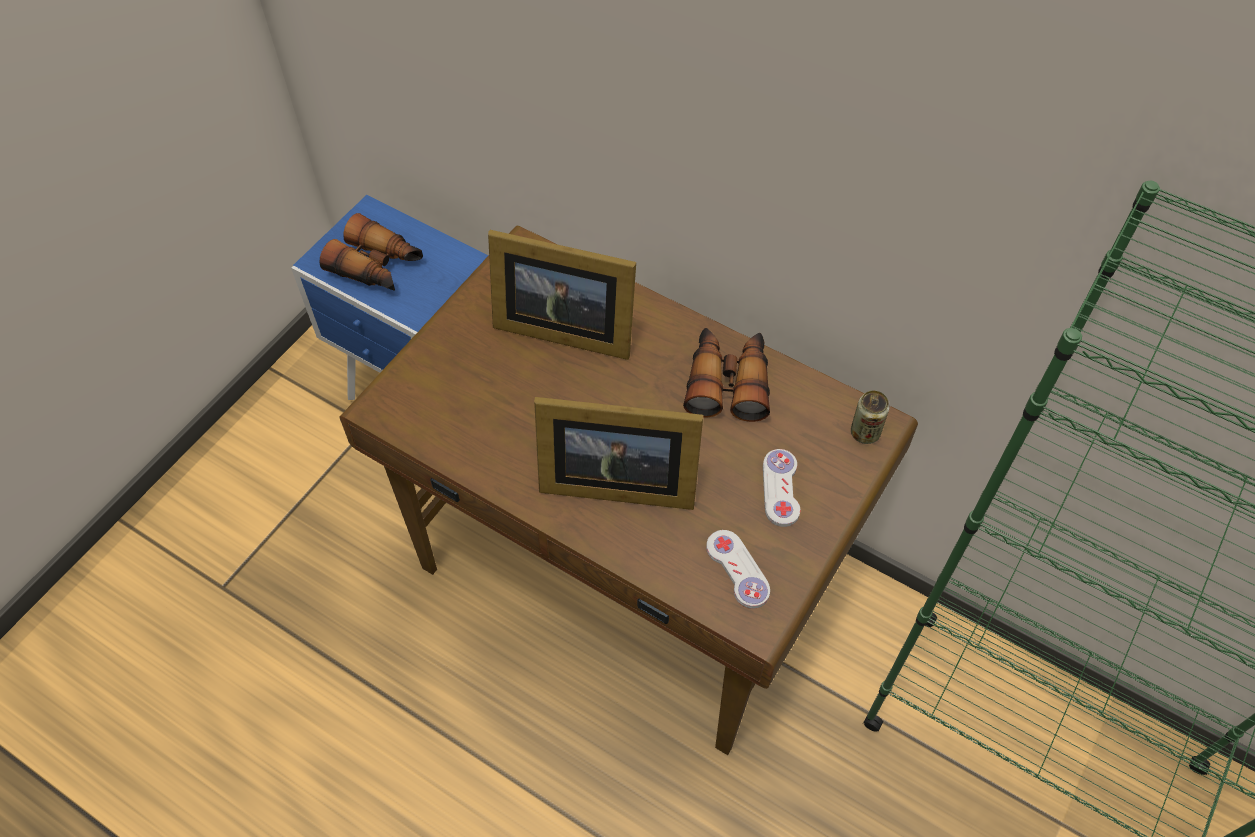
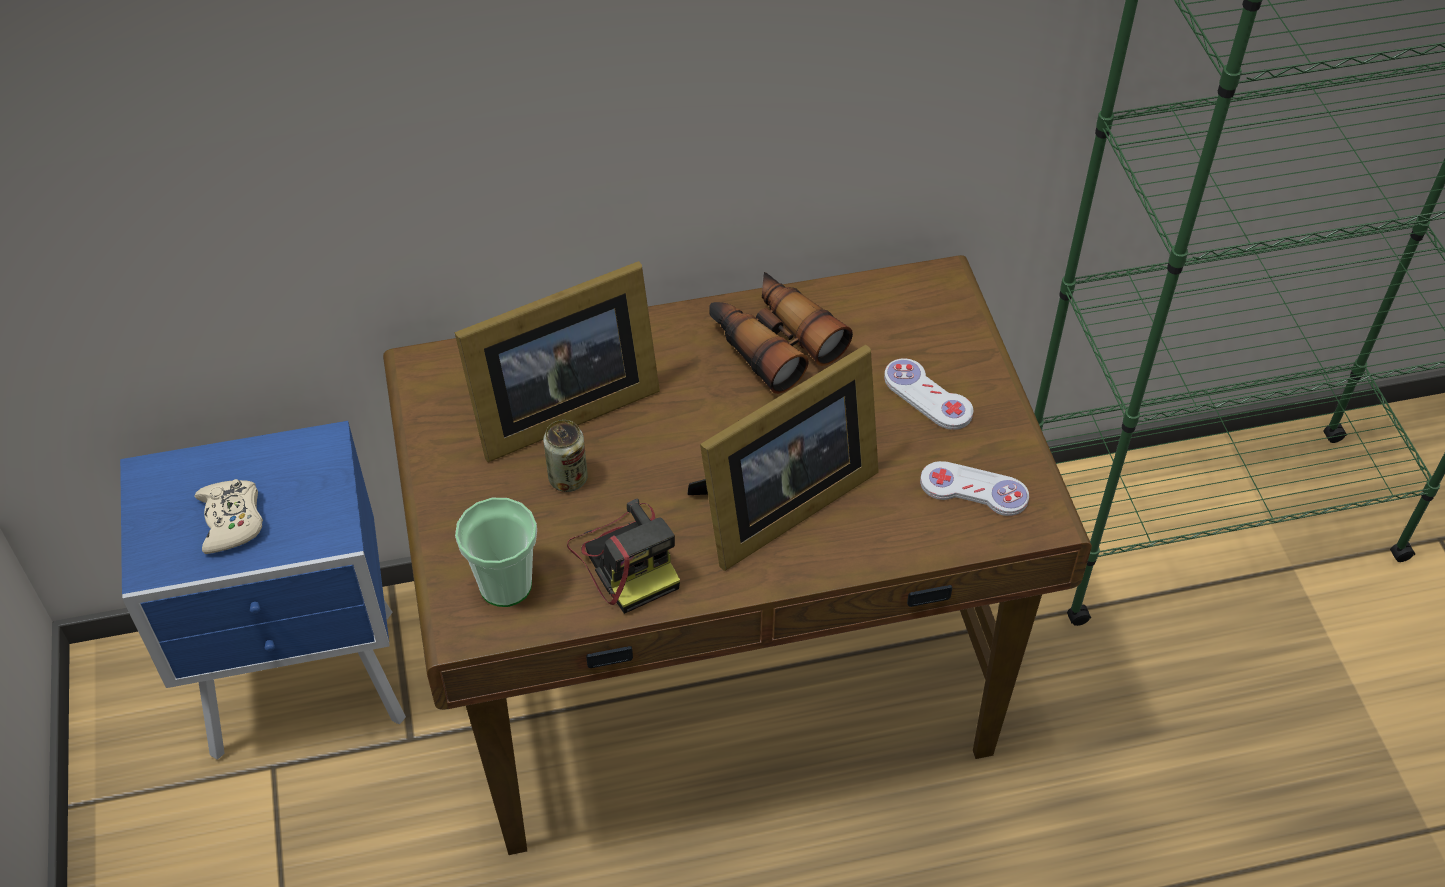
camera: 45 degrees left, 5 degrees down
(377, 266) = (231, 521): binoculars -> beige game controller
(423, 403) = (505, 585): none -> cup
(498, 441) = (627, 559): none -> camera
(865, 433) = (939, 297): can -> can (568, 478)

